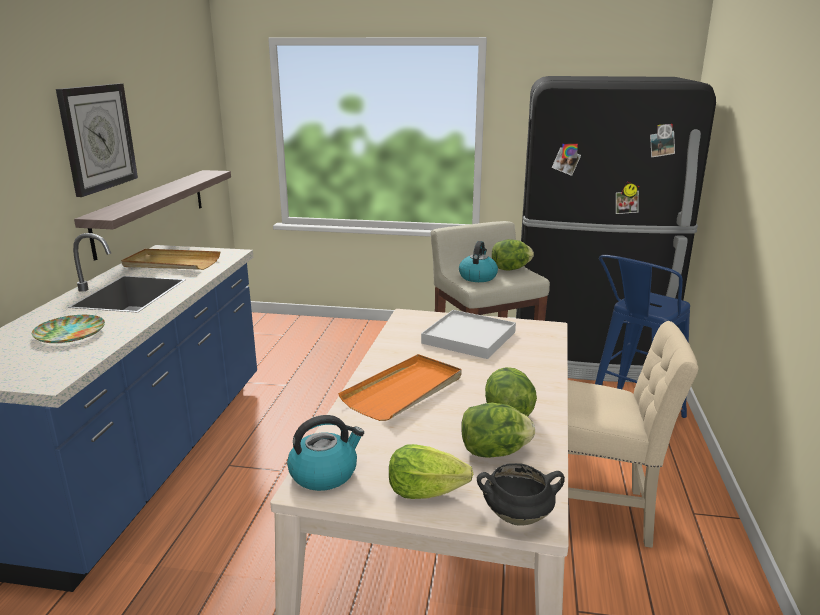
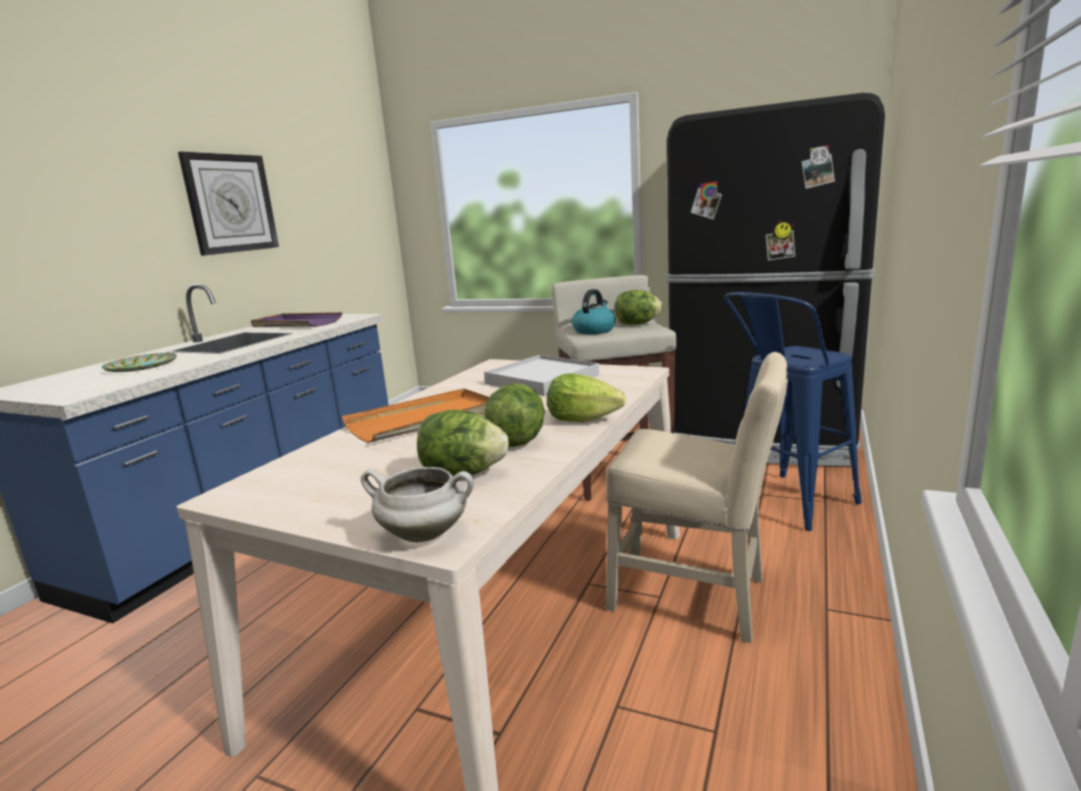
camera: 15 degrees right, 5 degrees down
(151, 210) = (299, 281): shelf -> none
(171, 263) = (296, 324): beige tray -> purple tray
(324, 473) = (259, 484): kettle -> none
(424, 491) = (345, 505): lettuce -> lettuce (582, 420)
(518, 516) = (426, 534): black cooking pot -> white cooking pot

